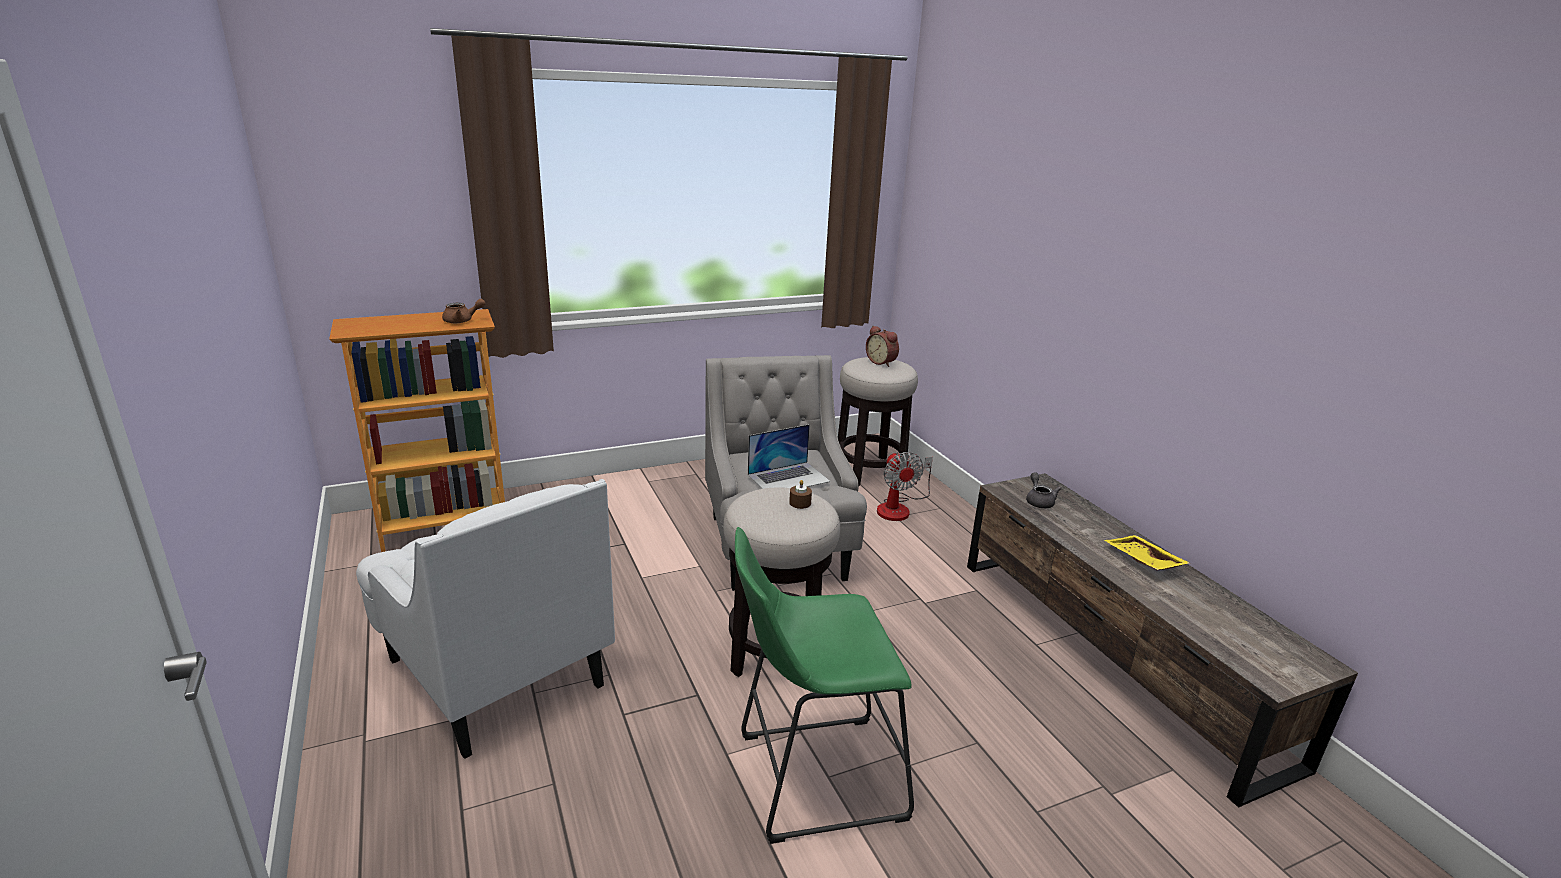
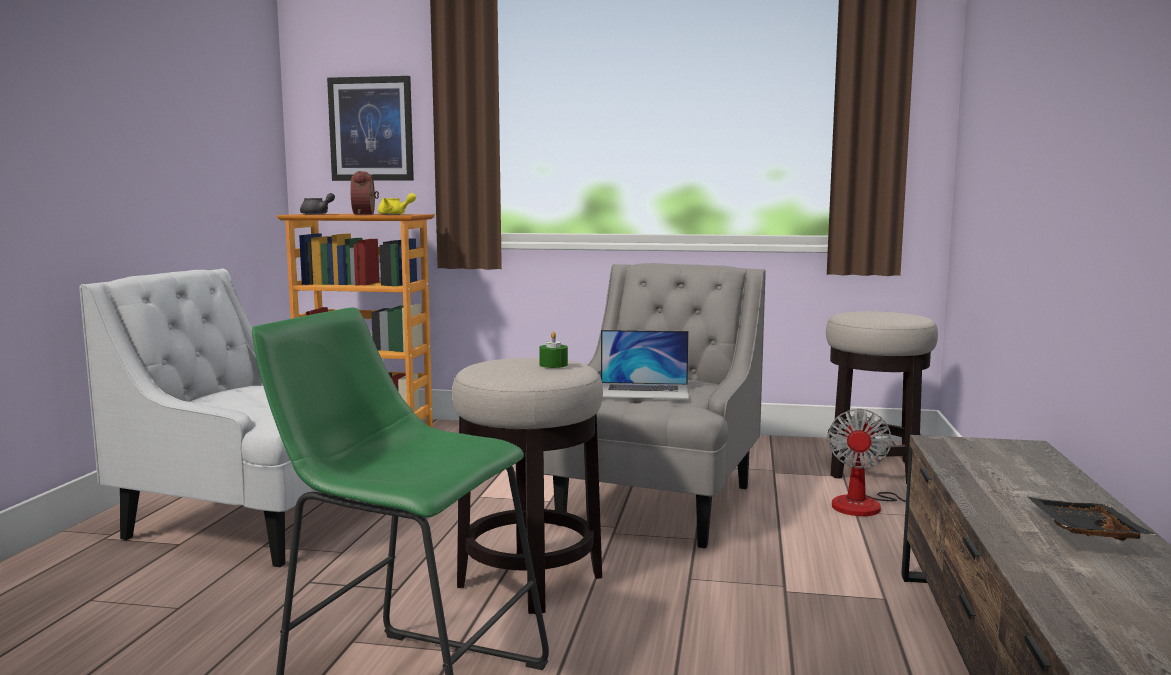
camera: 35 degrees right, 15 degrees down
(385, 216) = (371, 129): none -> picture
(462, 321) = (395, 214): brown teapot -> yellow teapot
(494, 671) = (257, 524): white armchair -> white armchair turned 120 degrees clockwise
(800, 503) = (553, 365): brown candle -> green candle
(882, 362) = (889, 312): alarm clock -> alarm clock (366, 214)
(1039, 501) = (985, 458): grey teapot -> grey teapot (318, 214)
(1142, 561) = (1081, 534): yellow tray -> black tray

